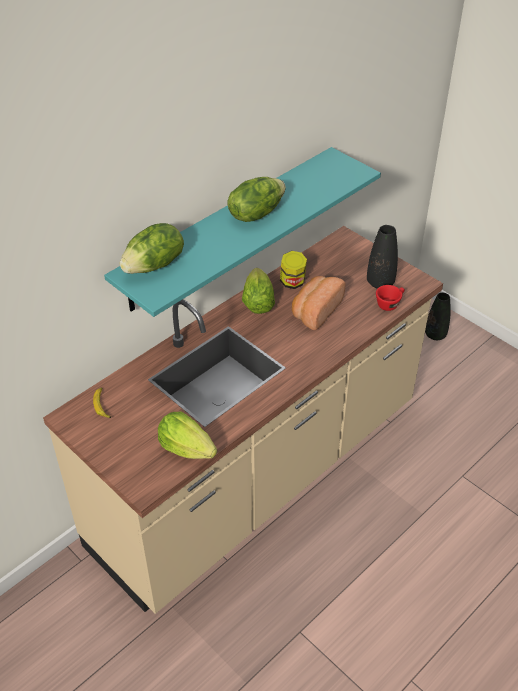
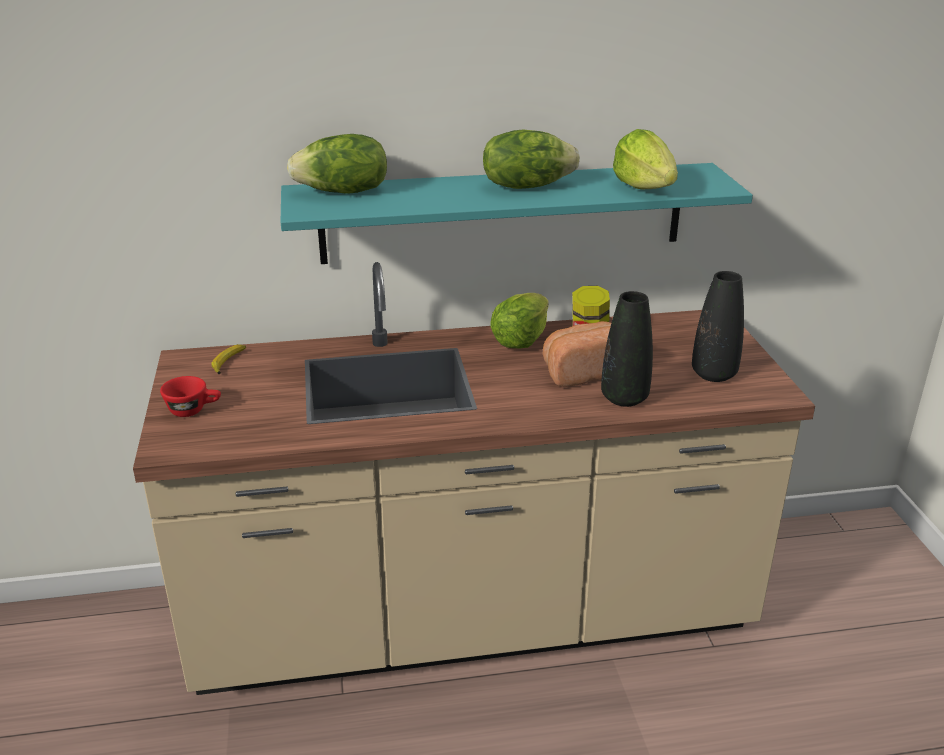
camera: 35 degrees right, 15 degrees down
(186, 448) = (260, 434): lettuce -> lettuce (644, 188)
(389, 303) = (702, 399): red cup -> red cup (194, 410)
(435, 335) = (878, 572): black vase -> black vase (624, 398)

